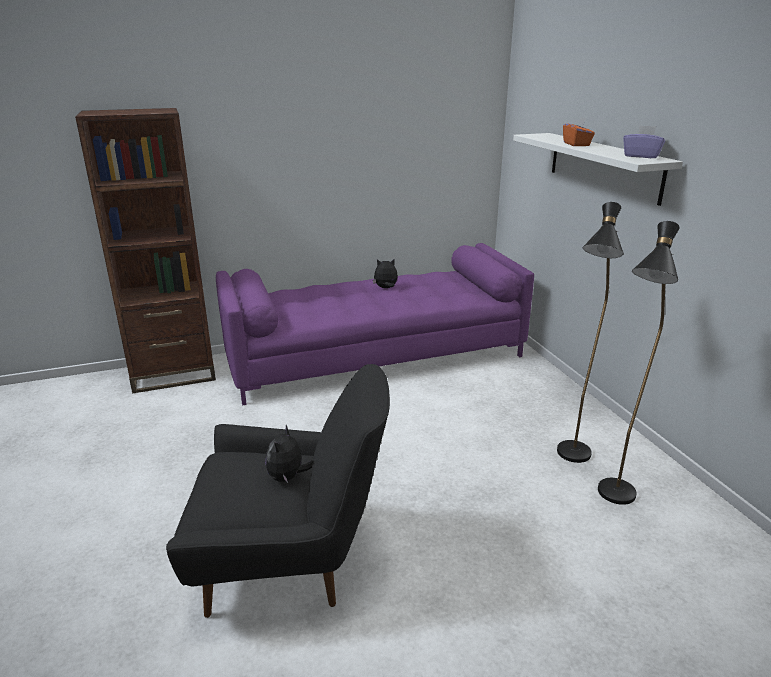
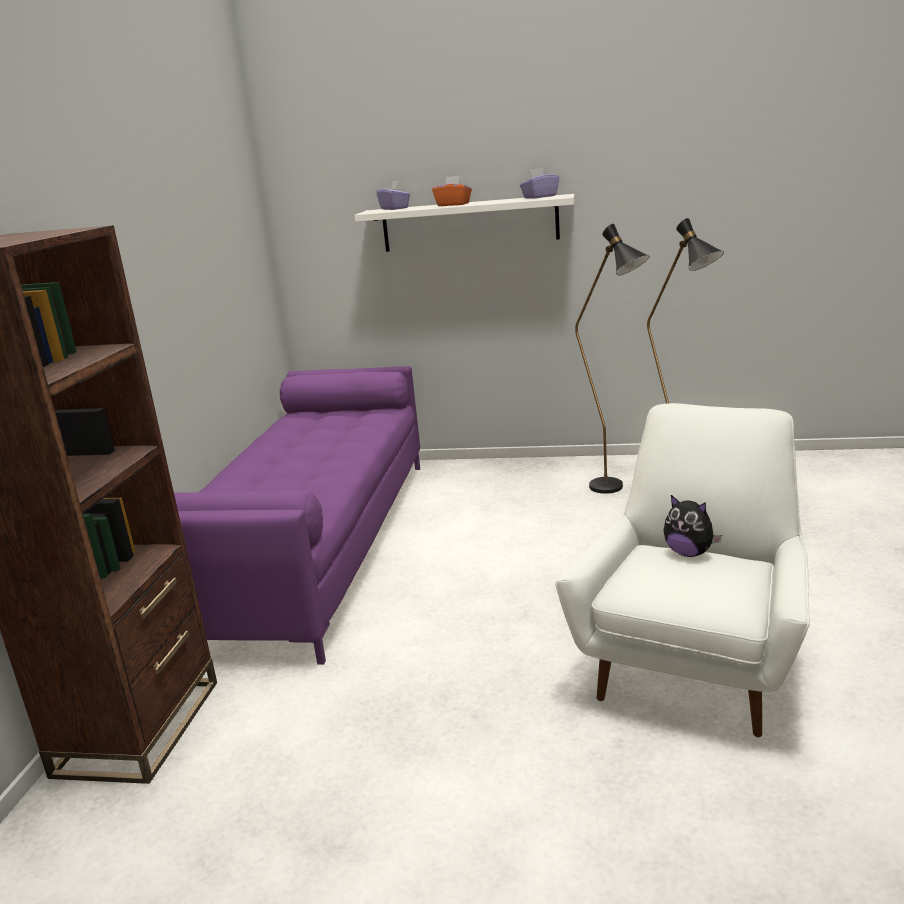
camera: 60 degrees left, 5 degrees down
(289, 565) = (694, 667): black armchair -> white armchair
(386, 288) = (286, 450): plush toy -> none
(552, 136) = (395, 208): none -> purple tissue box

